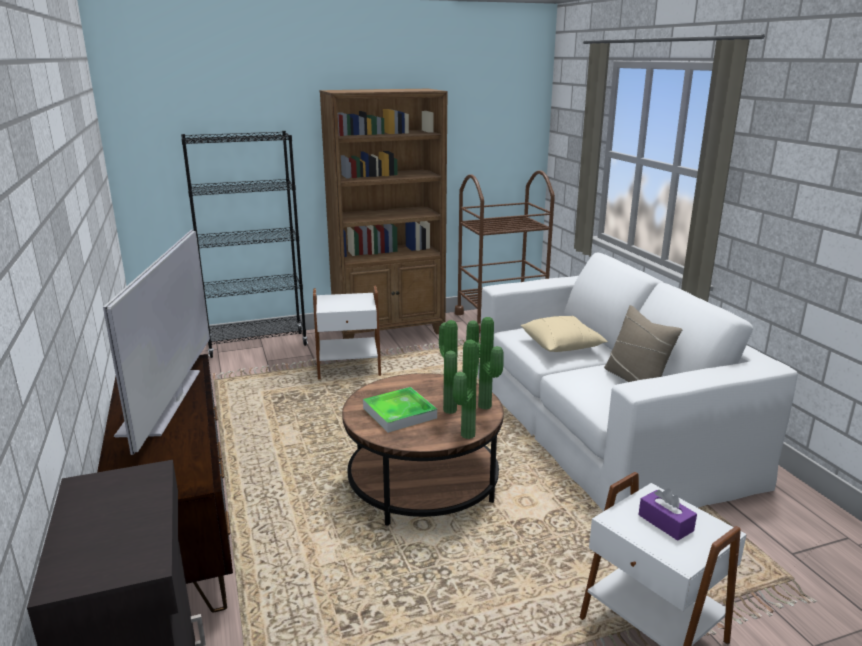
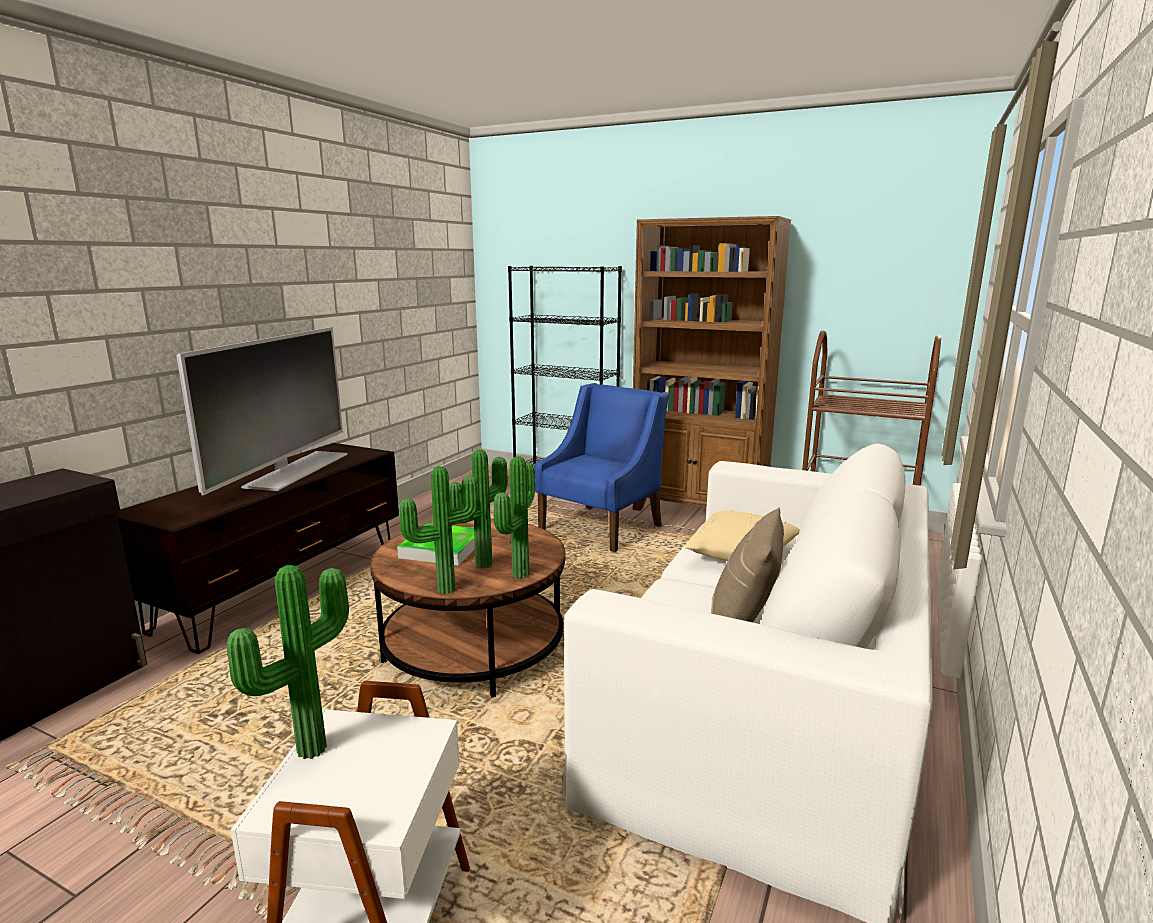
camera: 45 degrees right, 5 degrees down
(164, 401) = (296, 470): television -> television turned 150 degrees clockwise
(349, 368) = (602, 527): white side table -> blue armchair
(631, 534) = (307, 747): none -> potted plant
(665, 523) = (360, 764): purple tissue box -> none

